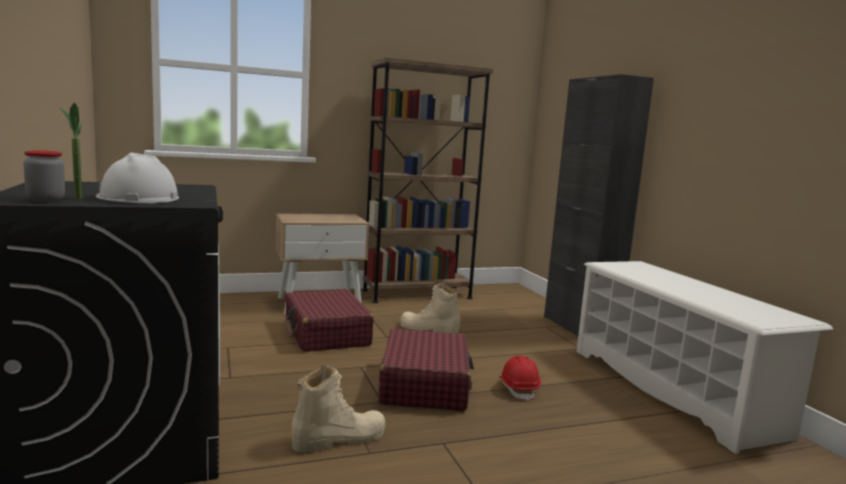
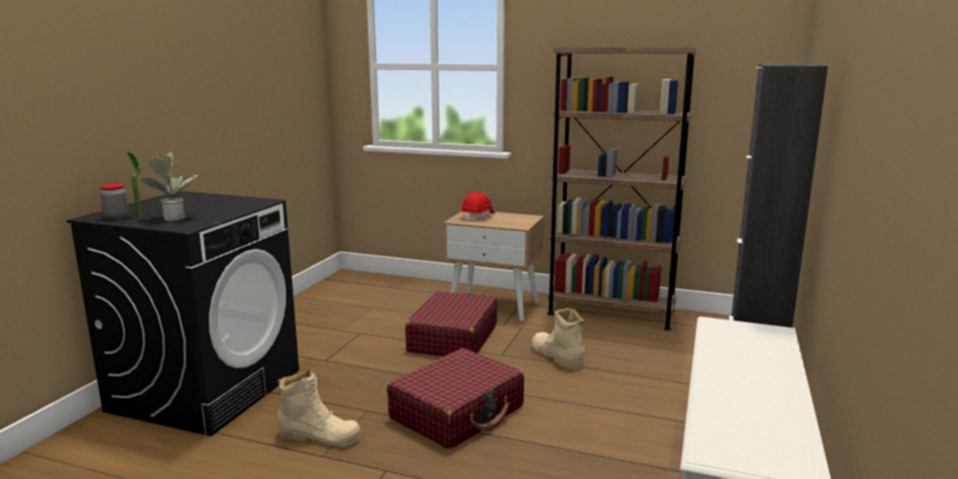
camera: 40 degrees right, 5 degrees up
(138, 198) = (174, 217): white hard hat -> potted plant
(518, 389) = (540, 446): red hard hat -> red hard hat (478, 217)

